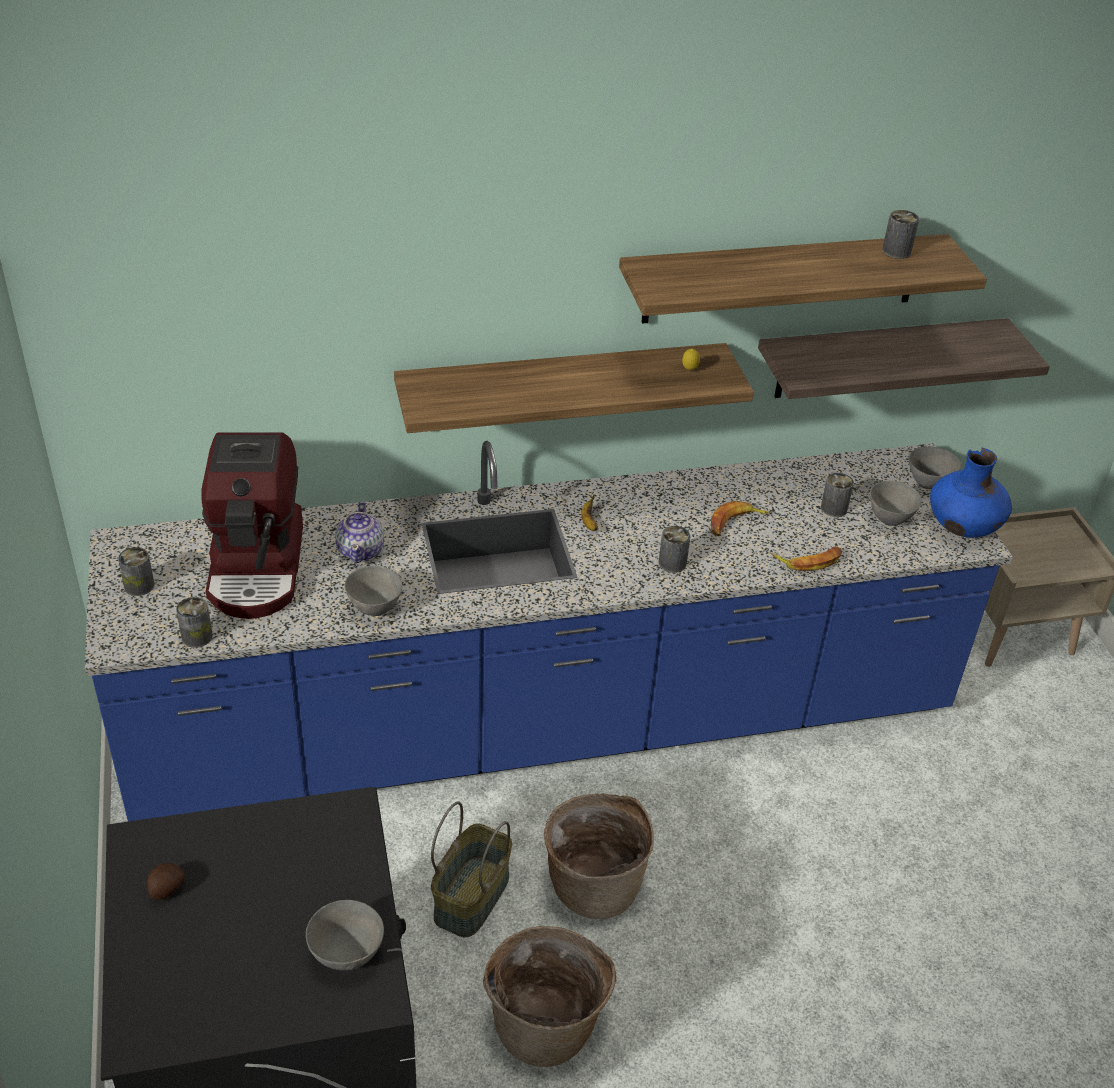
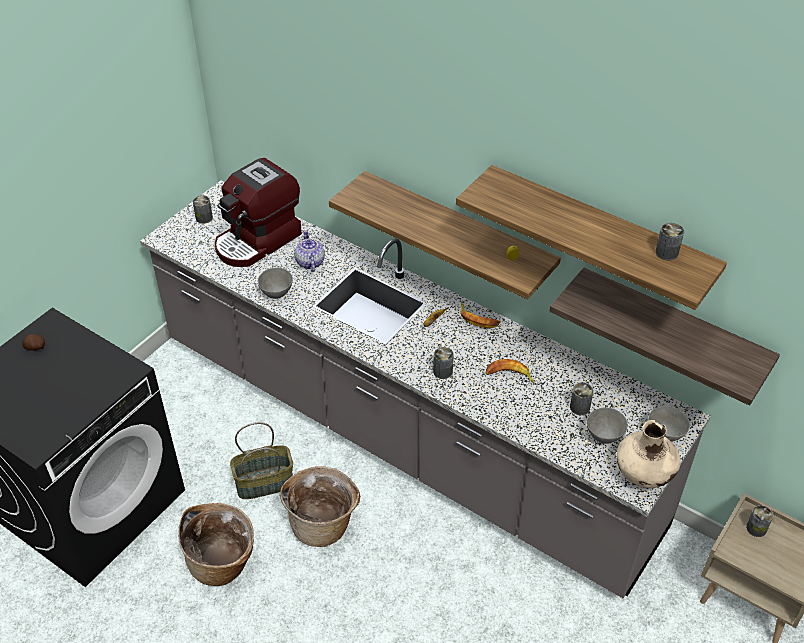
camera: 50 degrees right, 5 degrees up
(197, 636) = (194, 256): can -> can (756, 528)
(347, 955) = (52, 424): grey bowl -> none
(361, 550) = (310, 262): teapot -> teapot turned 120 degrees clockwise
(546, 724) = (401, 432): blue counter -> grey counter
(809, 561) = (518, 424): banana -> banana (478, 319)
(963, 527) = (644, 474): blue vase -> beige vase

